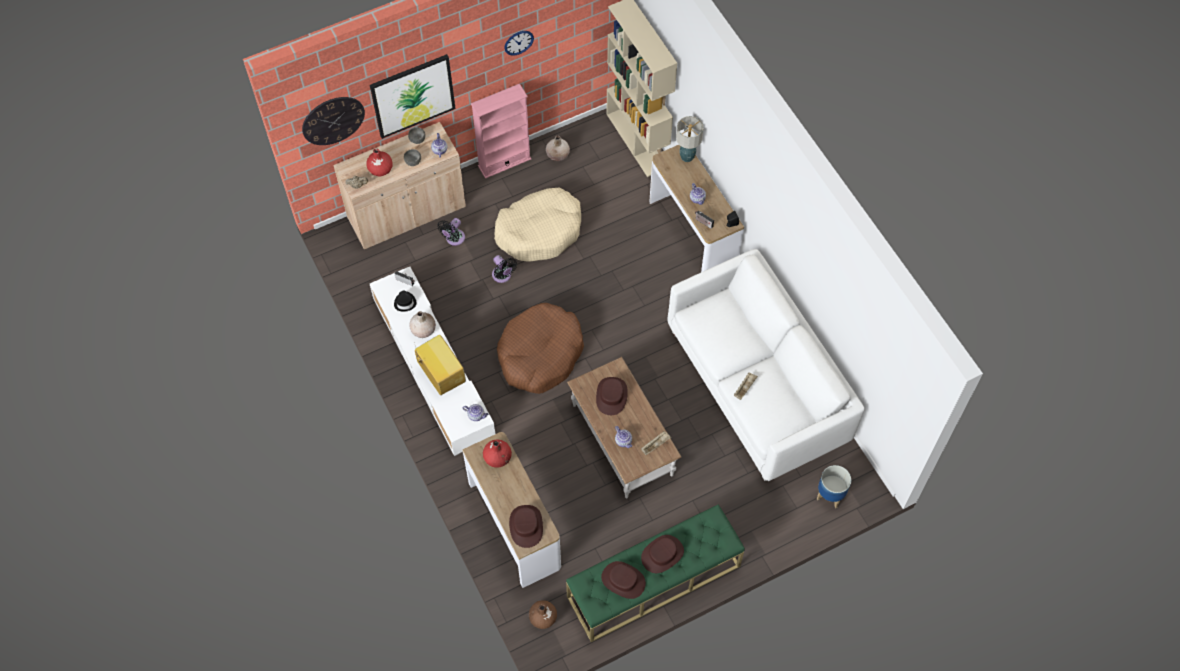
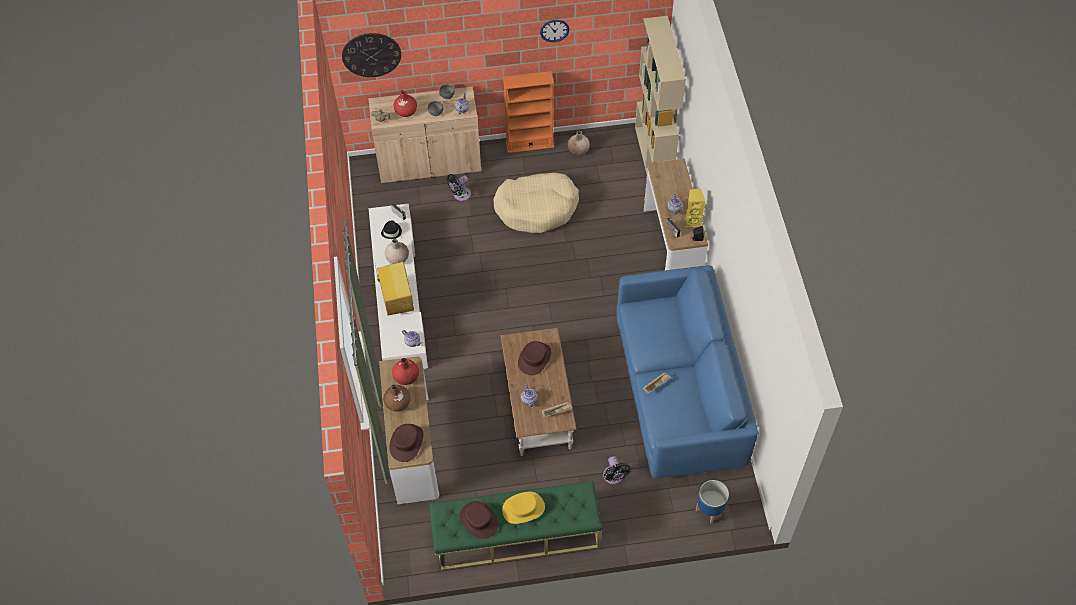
camera: 20 degrees right, 5 degrees down
(413, 95) = (448, 53): picture -> none
(503, 276) = (489, 237): black fan -> black fan (614, 477)
(504, 162) = (529, 144): pink bookcase -> orange bookcase
(540, 354) = (495, 311): brown dog bed -> none
(543, 618) = (405, 536): brown vase -> brown vase (397, 403)
(662, 554) = (523, 509): brown hat -> yellow hat
(686, 157) = (679, 171): table lamp -> none
(719, 206) = (692, 220): none -> yellow speaker
(757, 385) = (679, 393): white sofa -> blue sofa

